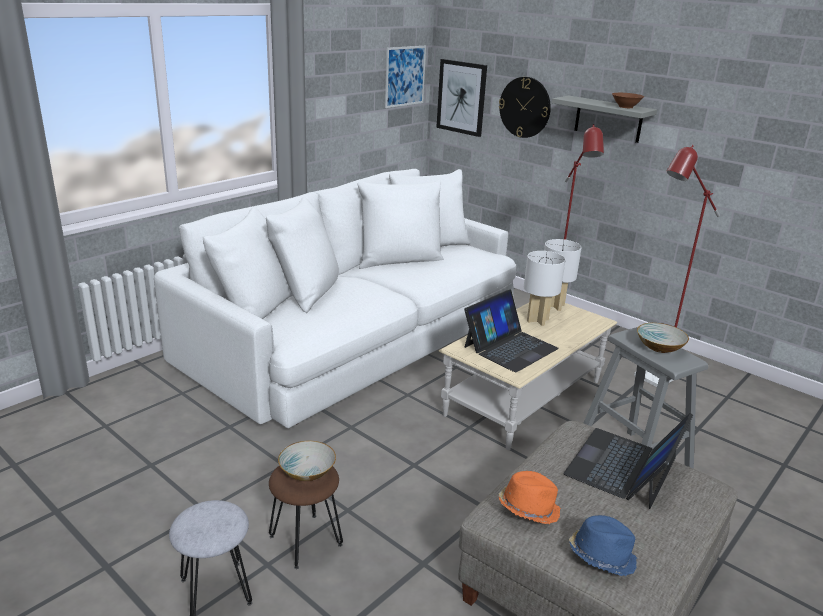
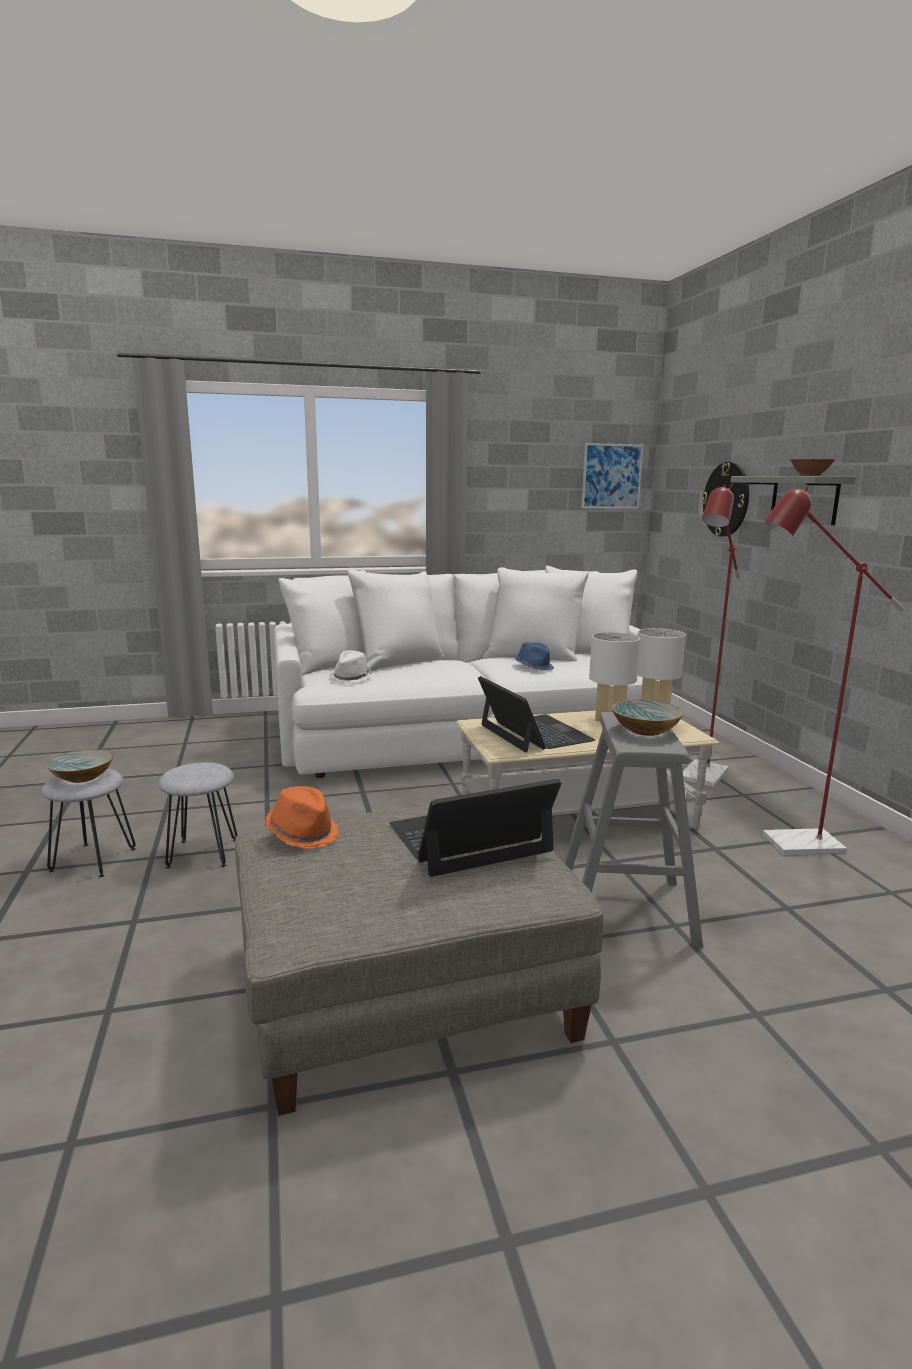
camera: 35 degrees right, 10 degrees down
(305, 325) = (351, 678): none -> white hat
(305, 540) = (203, 852): brown stool -> grey stool
(307, 472) = (200, 771): bowl -> bowl (83, 777)
(461, 97) = (674, 498): picture -> none
(510, 347) = (534, 733): laptop -> laptop turned 105 degrees counterclockwise
(601, 556) = (300, 888): blue hat -> blue hat (534, 667)

